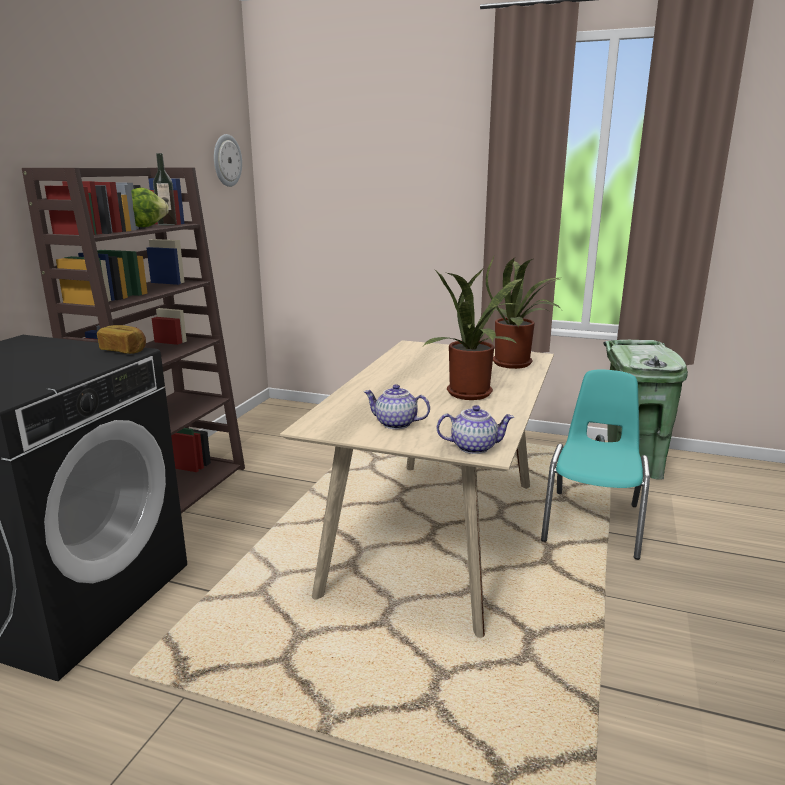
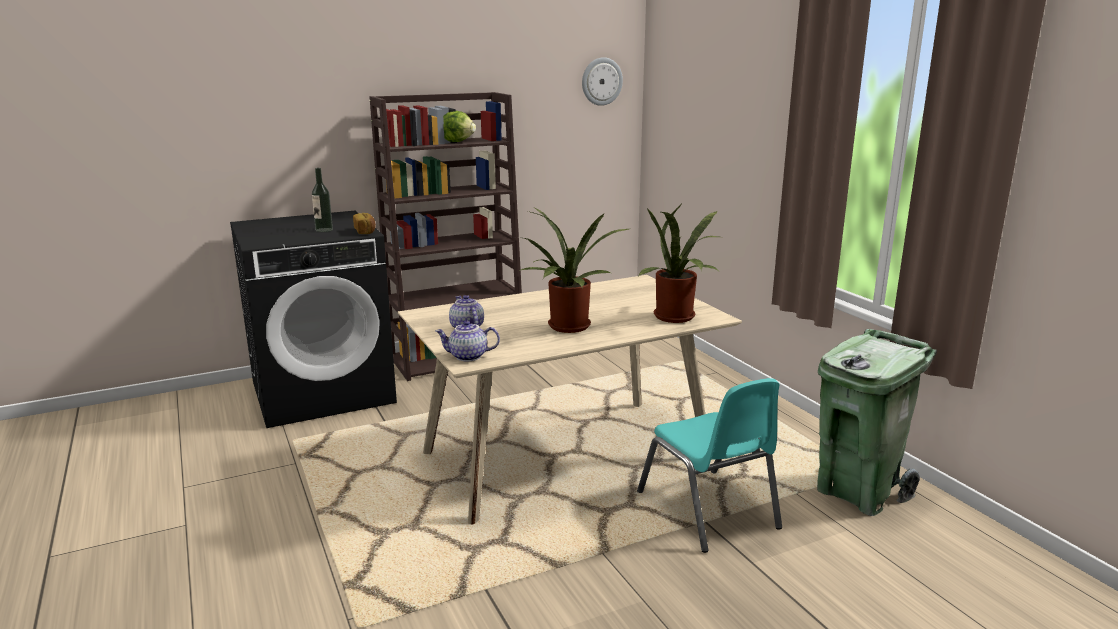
camera: 45 degrees right, 0 degrees up
(167, 224) = (485, 140): bottle -> bottle (324, 230)
(474, 447) = (467, 357): teapot -> teapot turned 135 degrees clockwise
(593, 523) = (708, 510): turquoise chair -> turquoise chair turned 90 degrees clockwise

